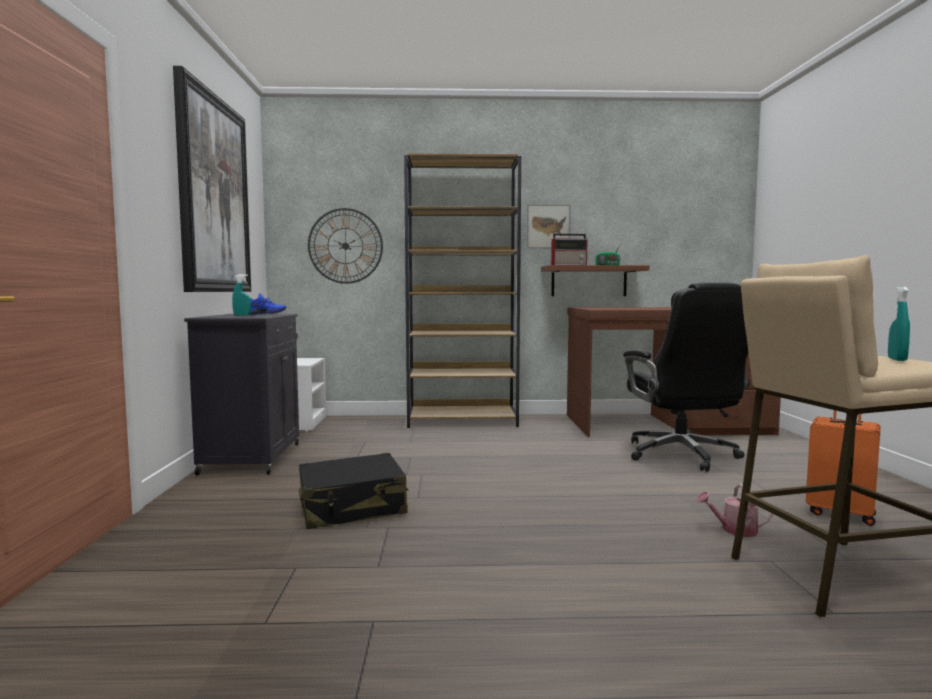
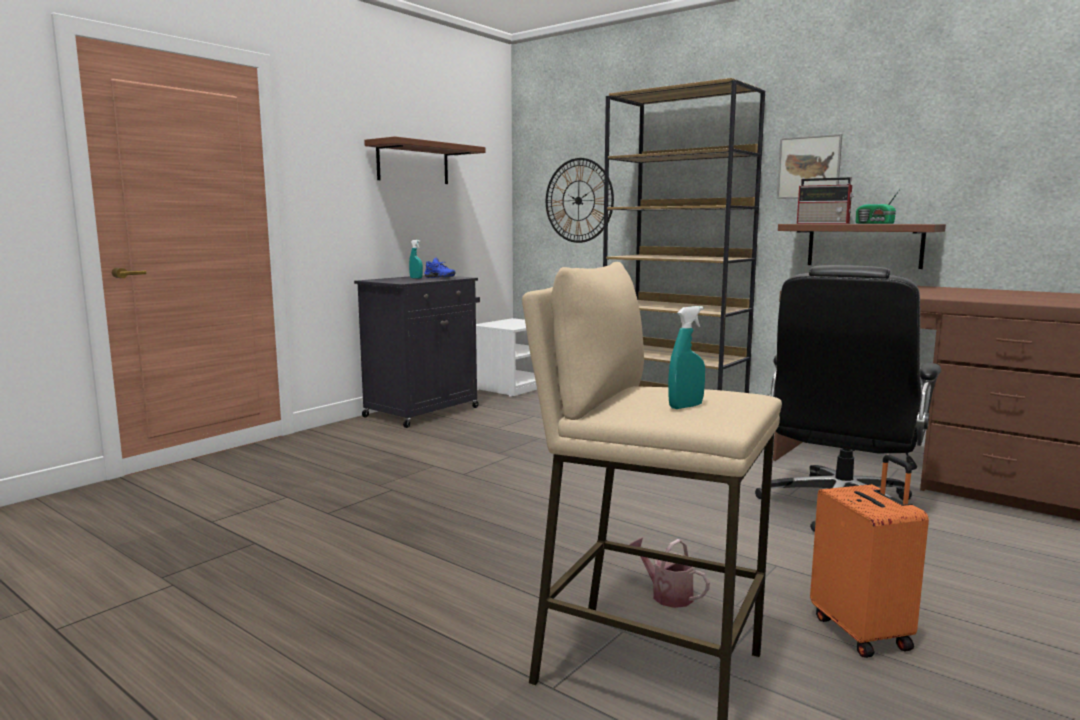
camera: 40 degrees right, 5 degrees up
(214, 195) = (413, 163): picture -> brown shelf
(352, 508) = (402, 468): black suitcase -> none

